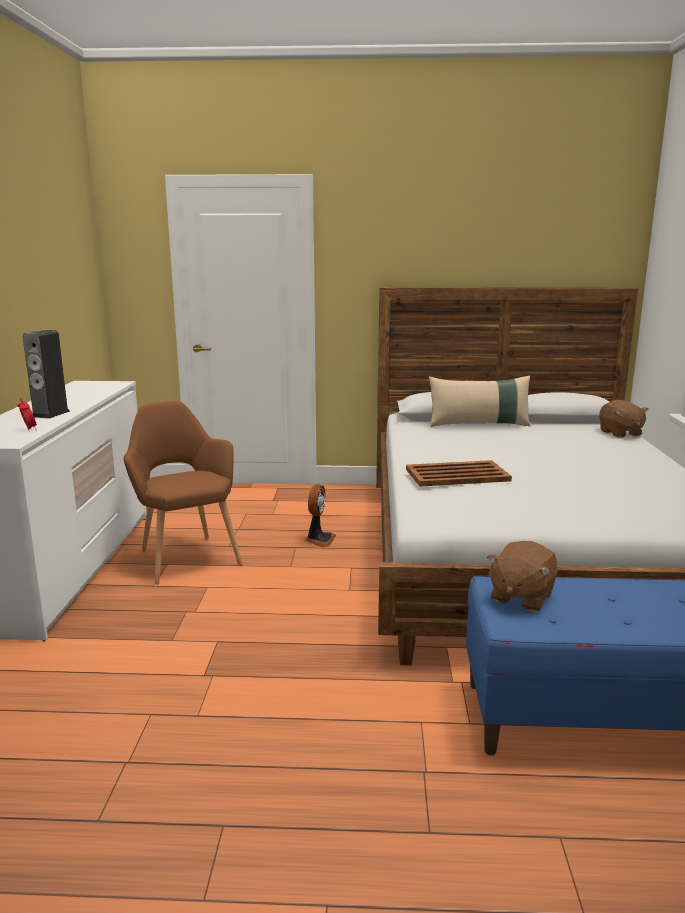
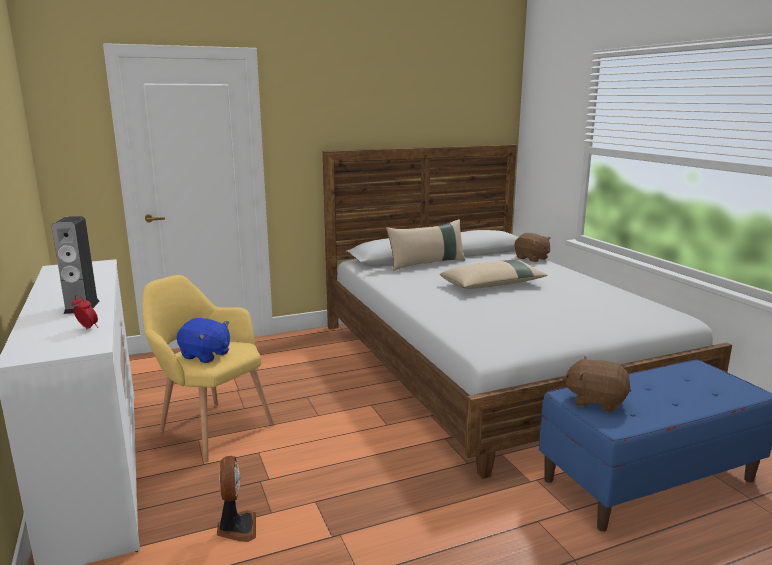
camera: 25 degrees left, 0 degrees up
(174, 480) = (205, 355): none -> blue plush toy
(185, 556) = (210, 427): brown armchair -> yellow armchair
(319, 539) = (321, 385): fan -> fan (236, 528)
(456, 475) = (467, 310): brown tray -> none
(520, 597) = (595, 401): brown plush toy -> brown plush toy turned 105 degrees clockwise
(527, 454) = (493, 284): none -> beige pillow

